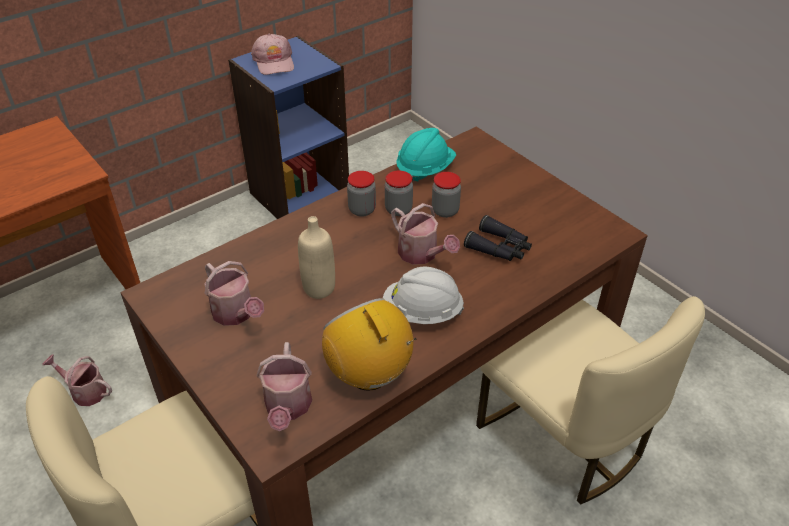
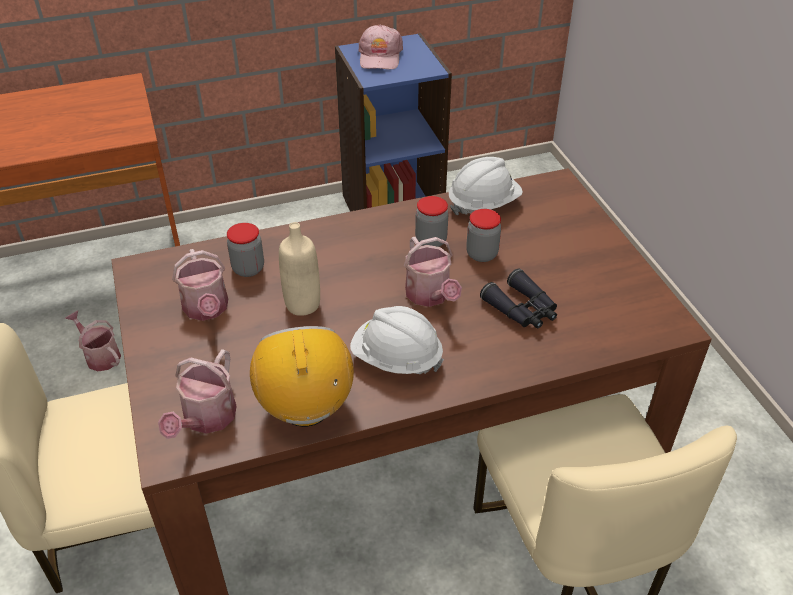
camera: 20 degrees right, 0 degrees up
(362, 210) = (391, 232): jar -> jar (248, 269)
(425, 169) = (483, 204): turquoise hard hat -> white hard hat

